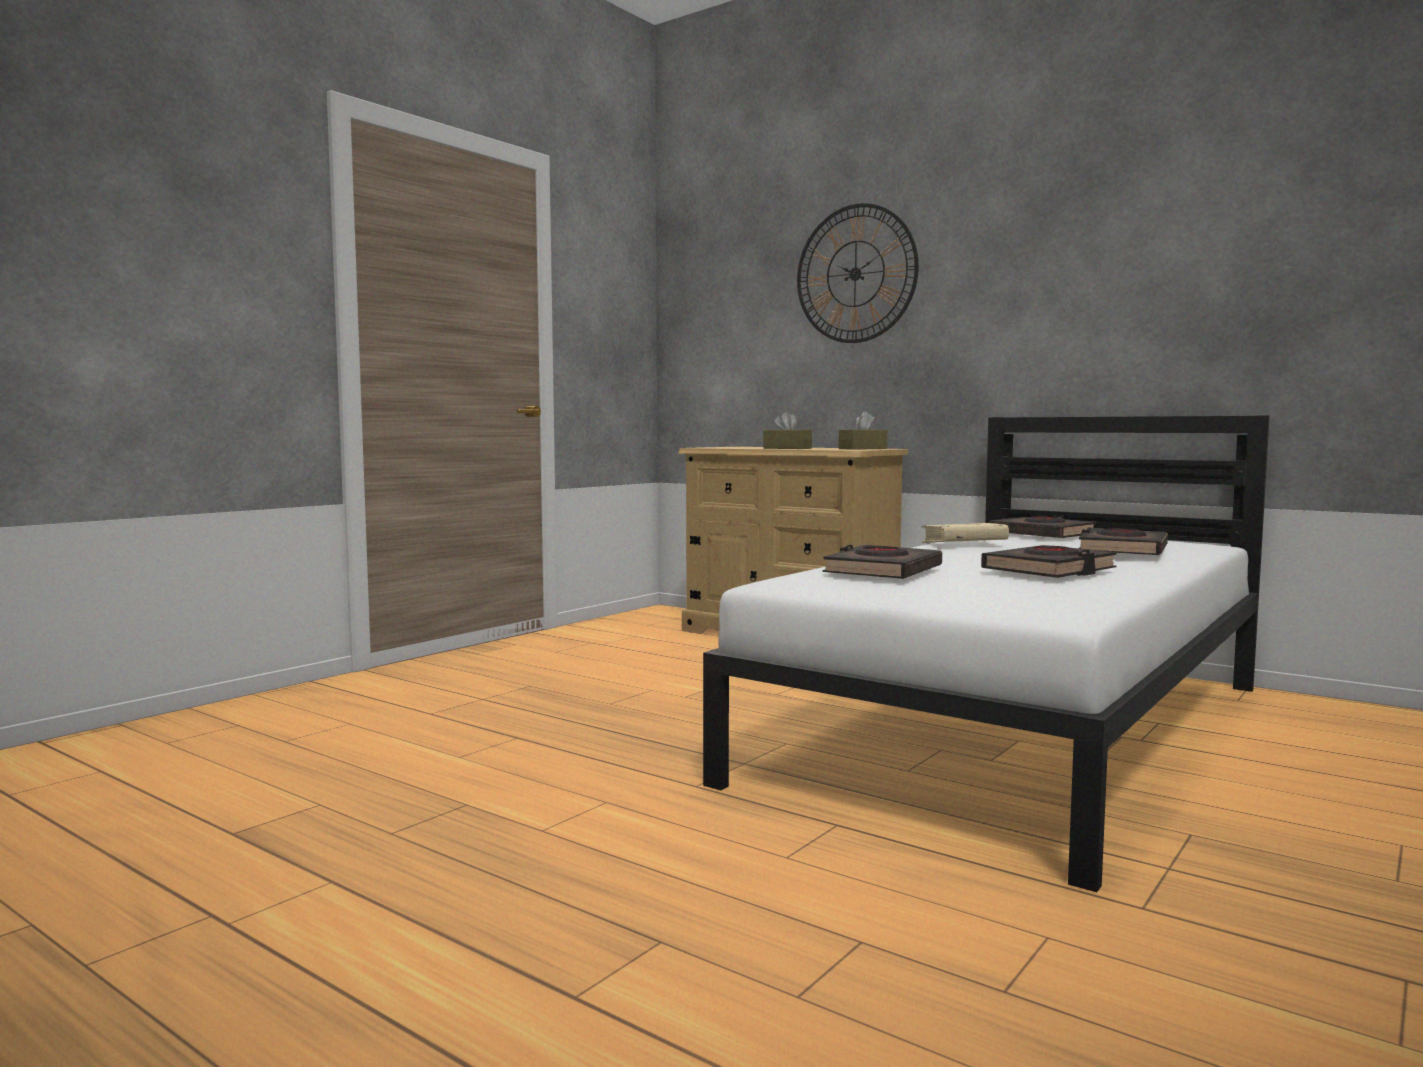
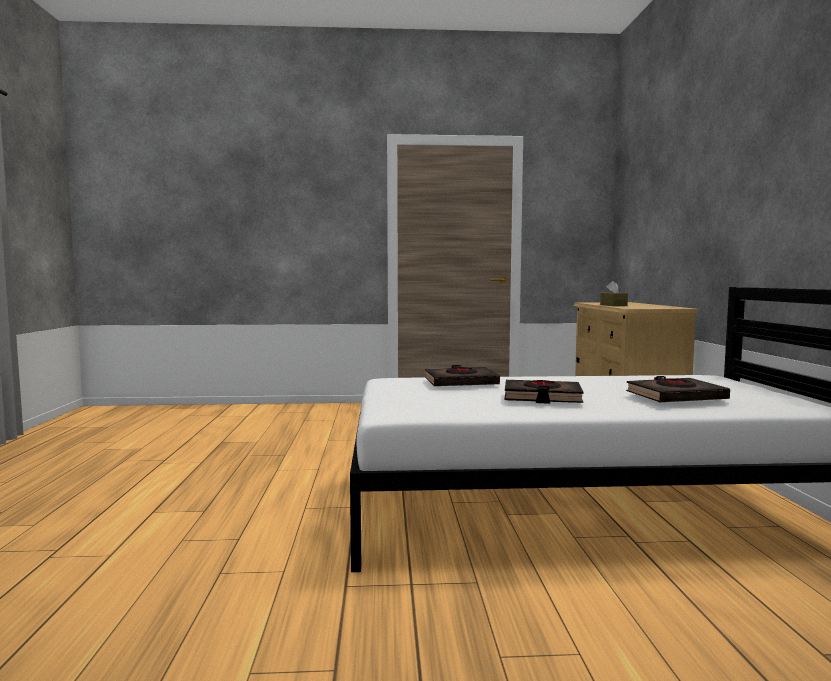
camera: 50 degrees right, 0 degrees up
(855, 274) = (685, 181): wall clock -> none
(862, 449) = (653, 307): brown tissue box -> none
(964, 544) = (615, 378): beige book -> none
(1042, 534) = (718, 381): black book -> none

